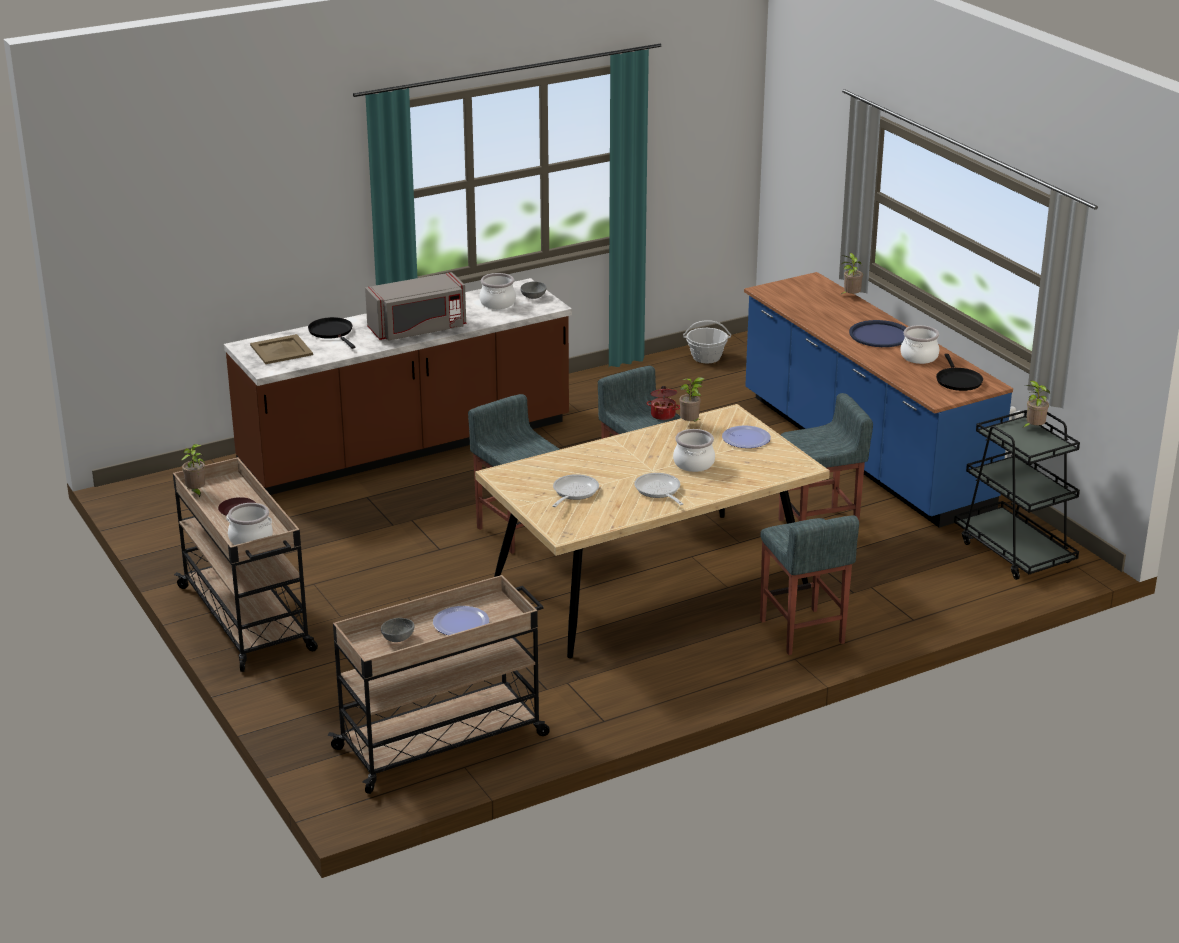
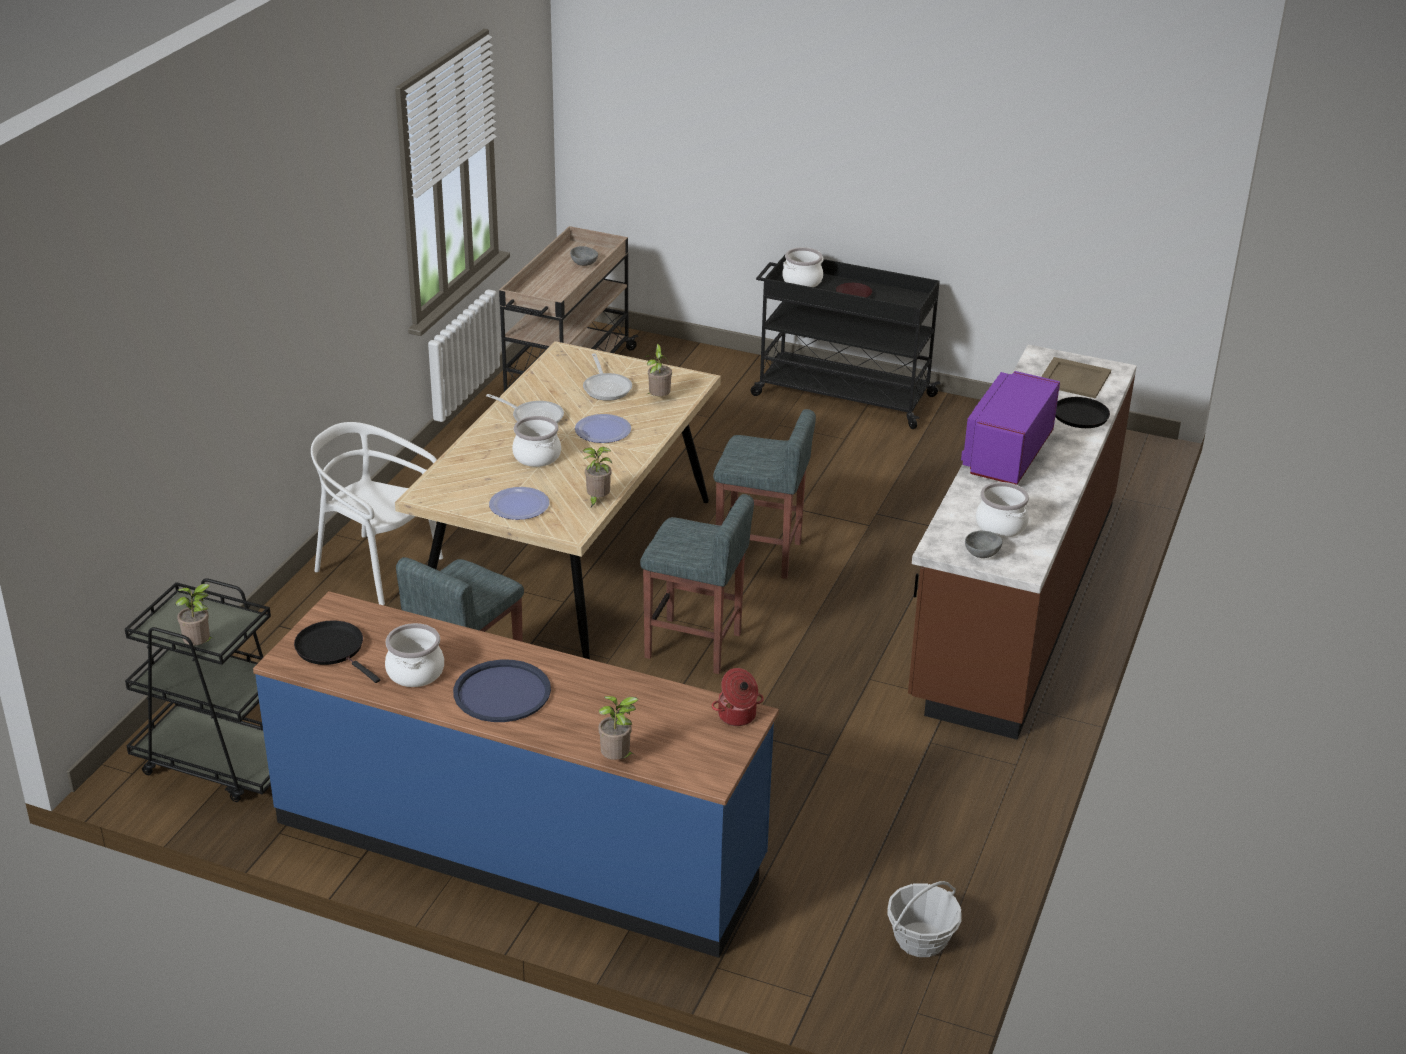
camera: 140 degrees right, 5 degrees up
(196, 492) = (912, 295): potted plant -> potted plant (658, 398)
(247, 619) = (841, 395): beige cart -> black cart
(418, 329) = (1007, 453): grey microwave -> purple microwave
(461, 623) = (556, 285): plate -> plate (603, 430)
(663, 415) = (672, 550): cooking pot -> cooking pot (737, 716)
(802, 632) = (377, 568): grey stool -> white chair

